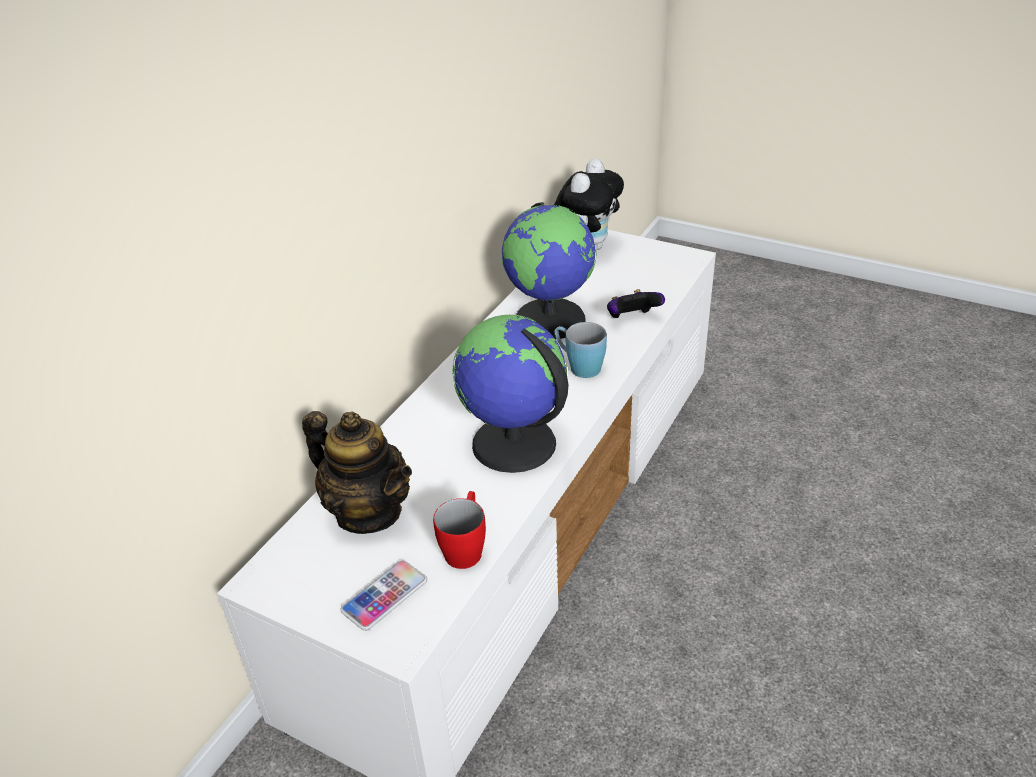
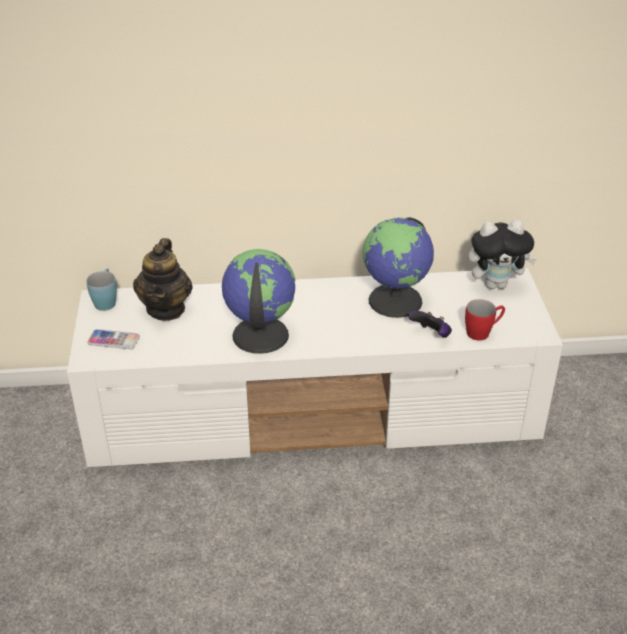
camera: 55 degrees right, 0 degrees up
(465, 547) = (165, 352): red mug -> red mug (483, 332)
(579, 366) = (356, 331): blue mug -> blue mug (106, 300)

